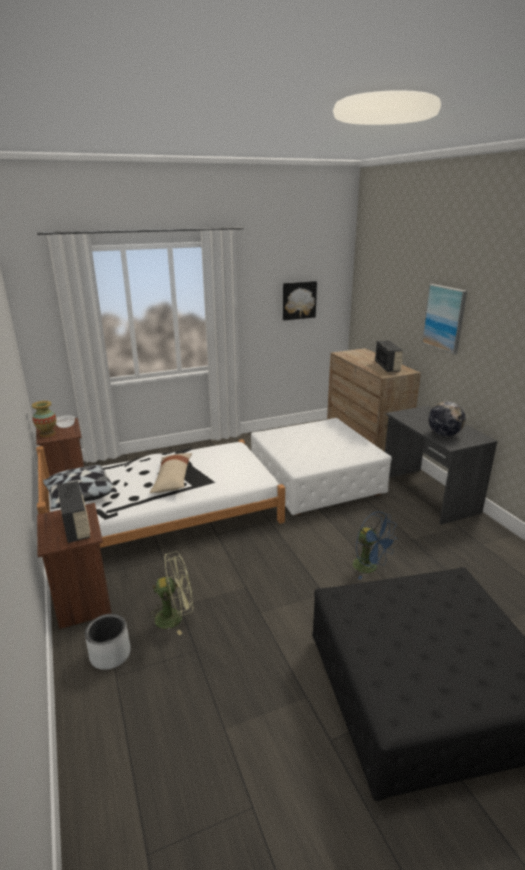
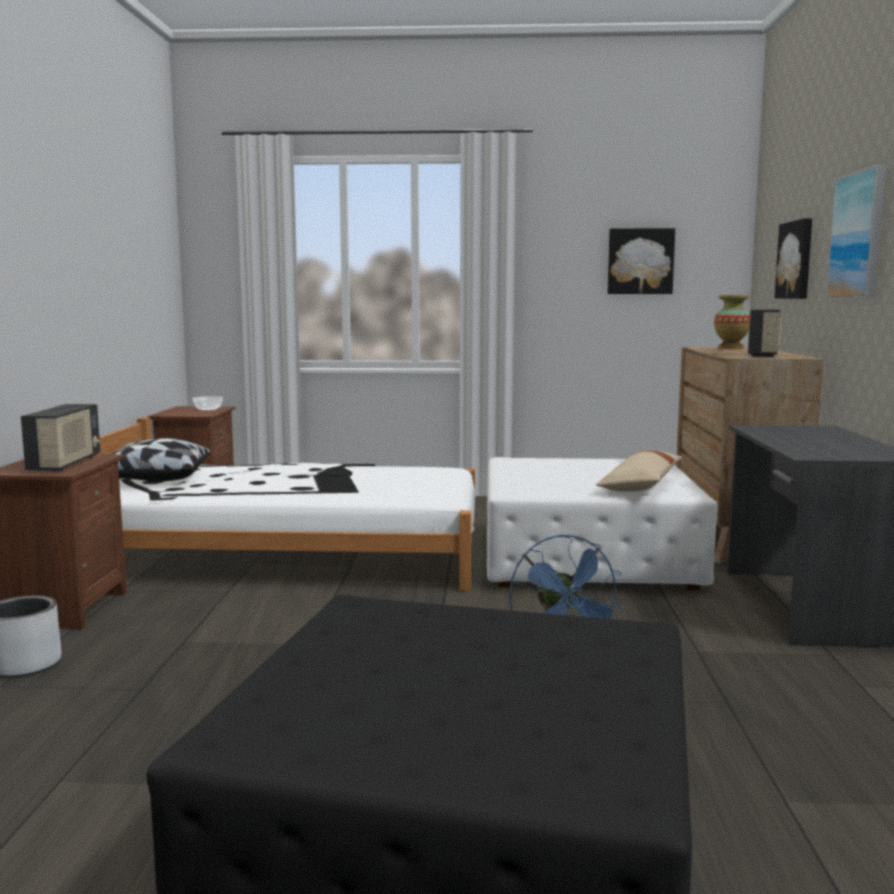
camera: 25 degrees right, 15 degrees down
(47, 434) = (173, 412): vase -> vase (730, 348)
(172, 479) = (301, 483): beige pillow -> beige pillow (640, 485)
(175, 617) = (161, 650): green fan -> none
(393, 311) = (796, 260): none -> picture
(444, 434) = (812, 447): globe -> none

